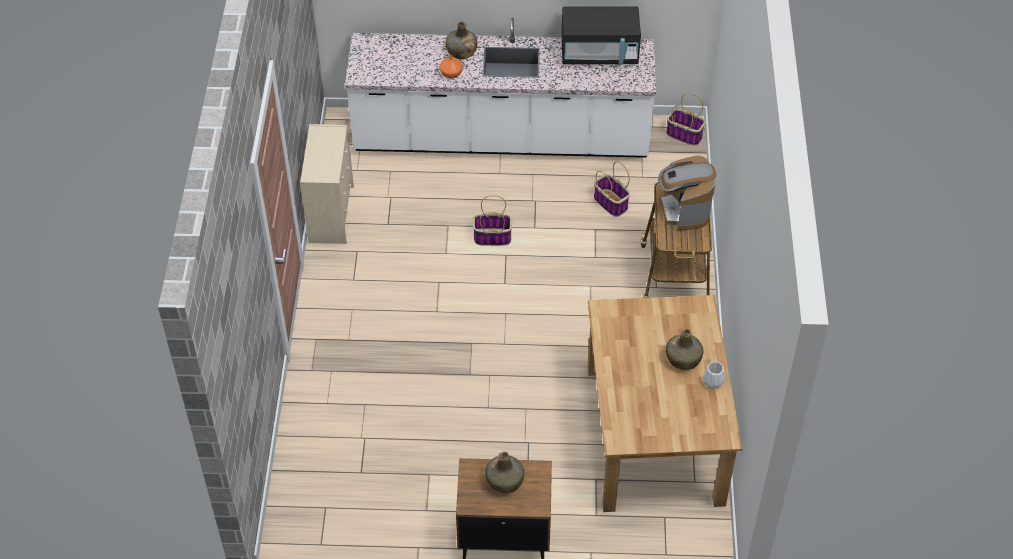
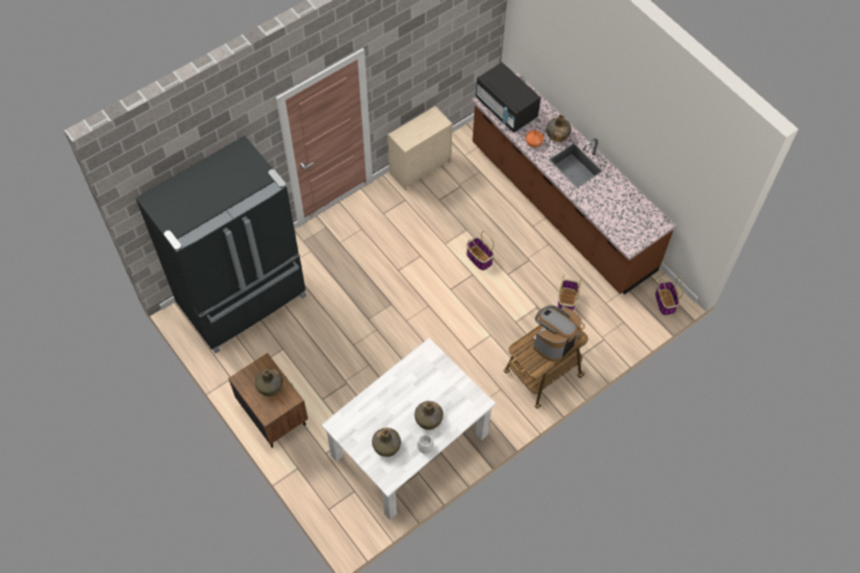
camera: 50 degrees right, 10 degrees up
(330, 473) = (244, 301): none -> black fridge
(501, 138) = (561, 207): white counter -> brown counter
(599, 53) = (631, 205): black microwave -> black microwave (506, 109)
(655, 435) = (409, 446): brown dining table -> white dining table
(682, 413) = (387, 445): none -> green bottle

